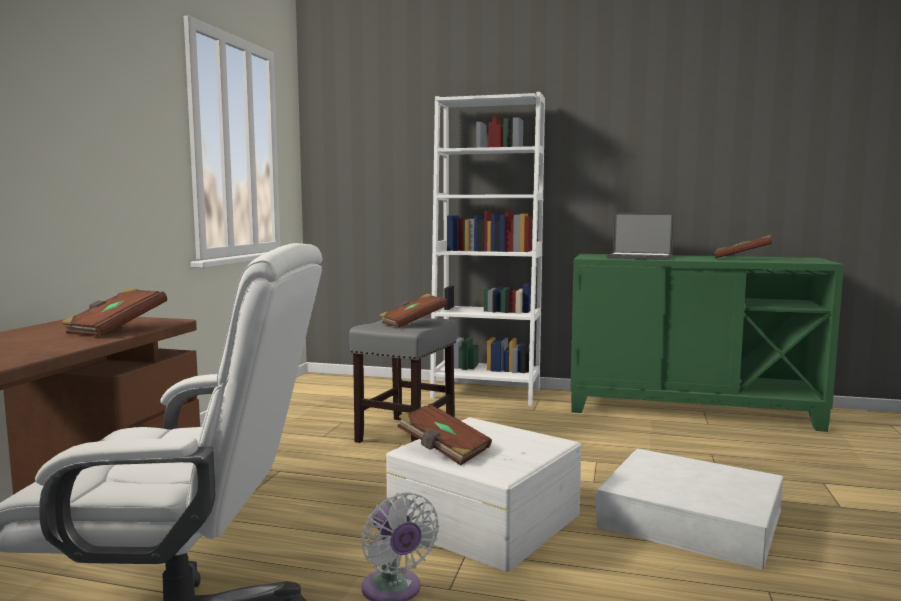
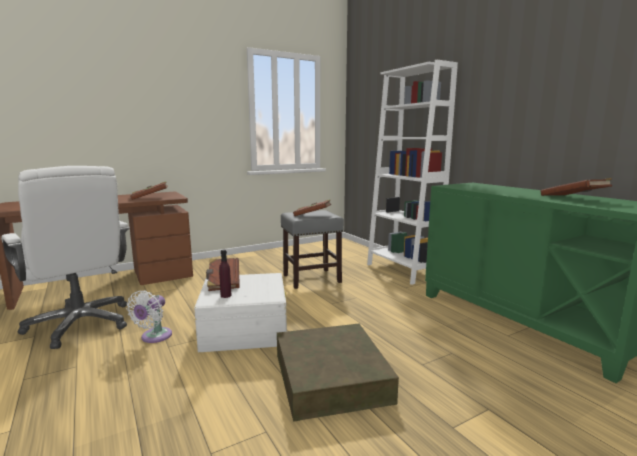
camera: 45 degrees right, 5 degrees up
(501, 461) = (226, 295): none -> purple bottle
(641, 257) = (490, 189): laptop -> none
(690, 519) = (330, 377): white storage box -> brown storage box

